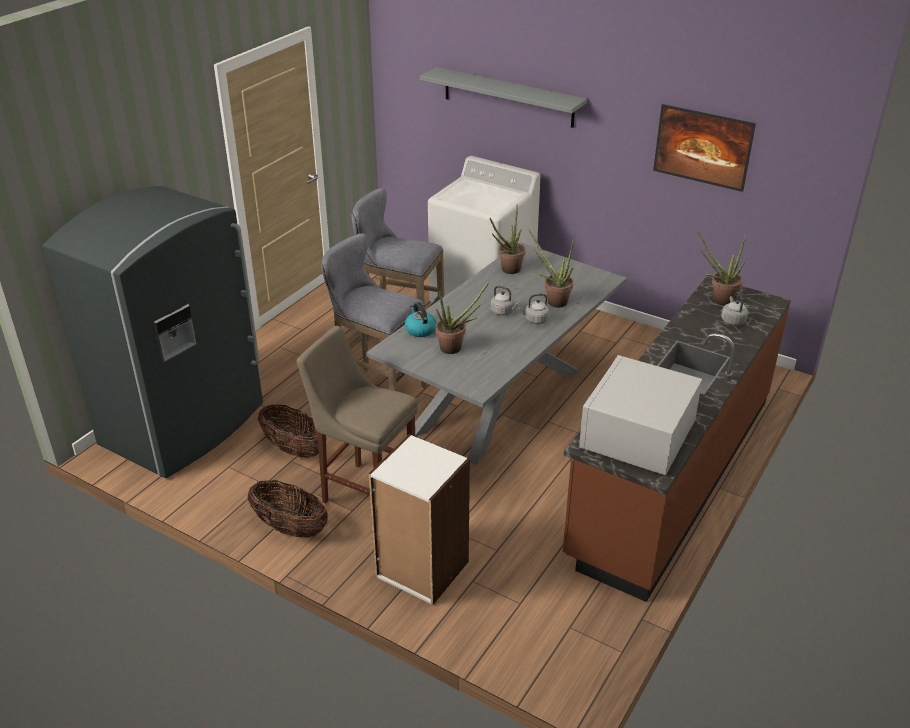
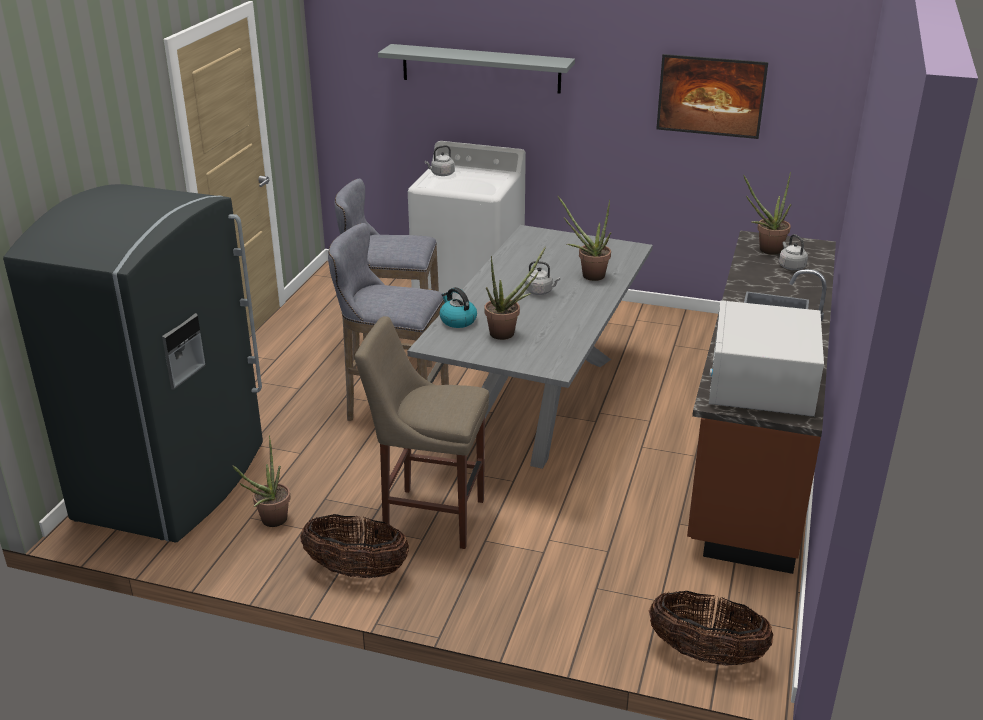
camera: 15 degrees left, 5 degrees down
(294, 449) = (322, 486): basket -> basket (706, 654)
(421, 570) = (533, 587): white bookcase -> none
(508, 271) = (523, 253): potted plant -> potted plant (270, 522)
(535, 320) = (579, 295): grey kettle -> grey kettle (441, 174)

